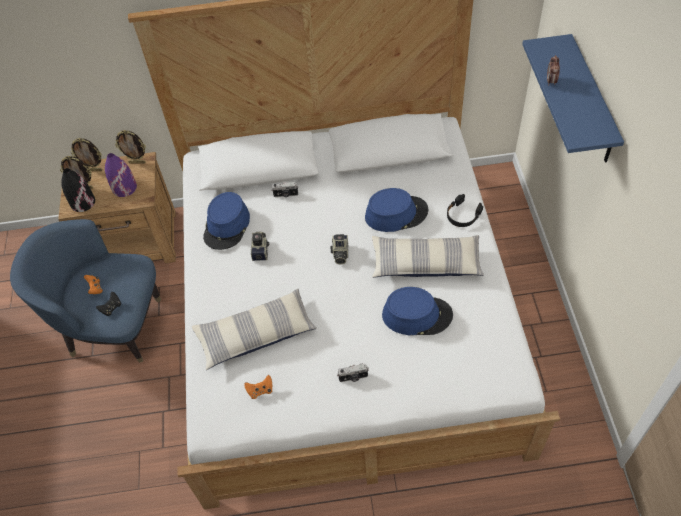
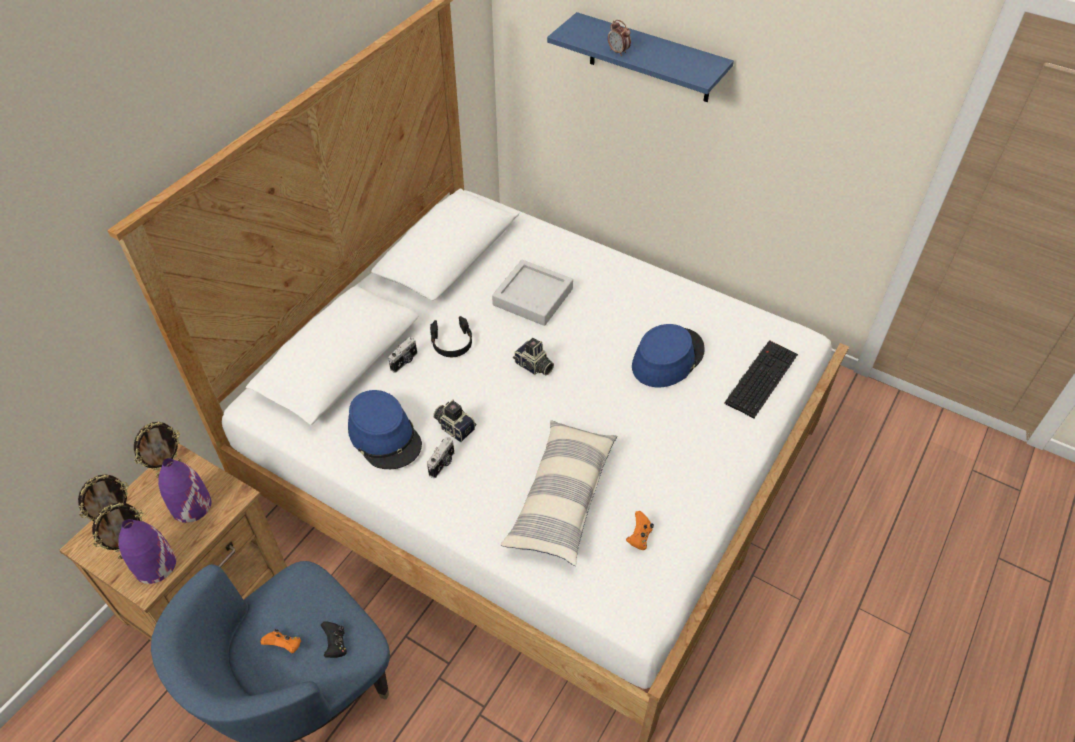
camera: 55 degrees left, 5 degrees down
(82, 202) = (154, 565): black vase -> purple vase
(353, 377) = (693, 450): camera -> camera (443, 464)
(396, 214) = (533, 297): blue hat -> grey tray
(426, 263) = (614, 314): pillow -> none
(454, 377) = (760, 377): none -> keyboard
(462, 215) = (587, 256): black headphones -> black headphones (452, 342)

